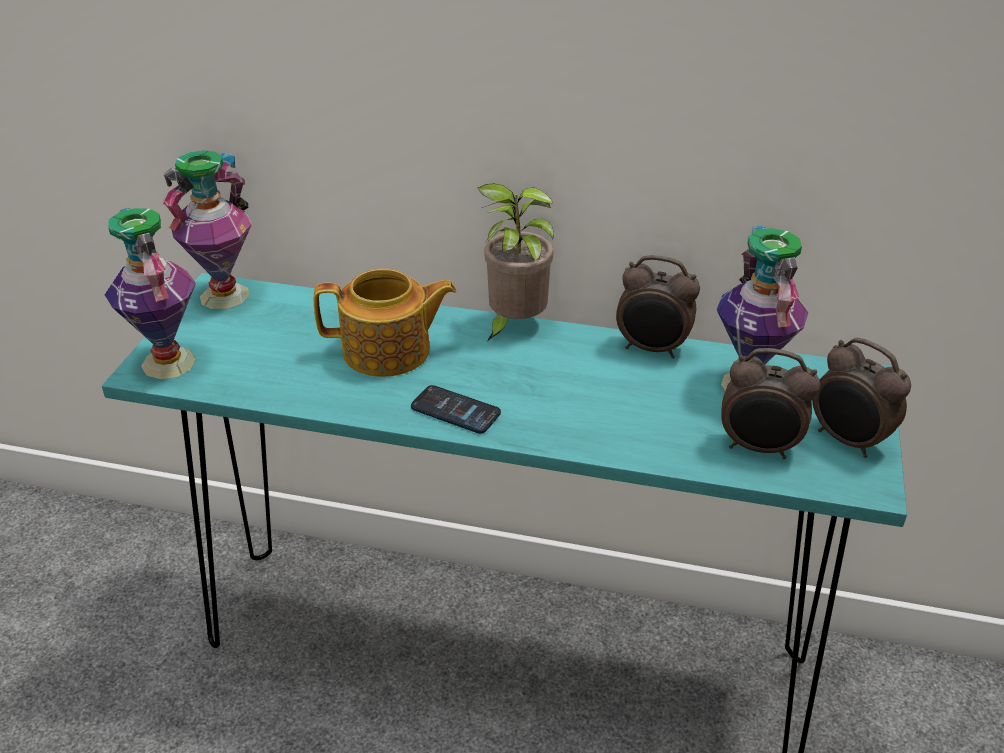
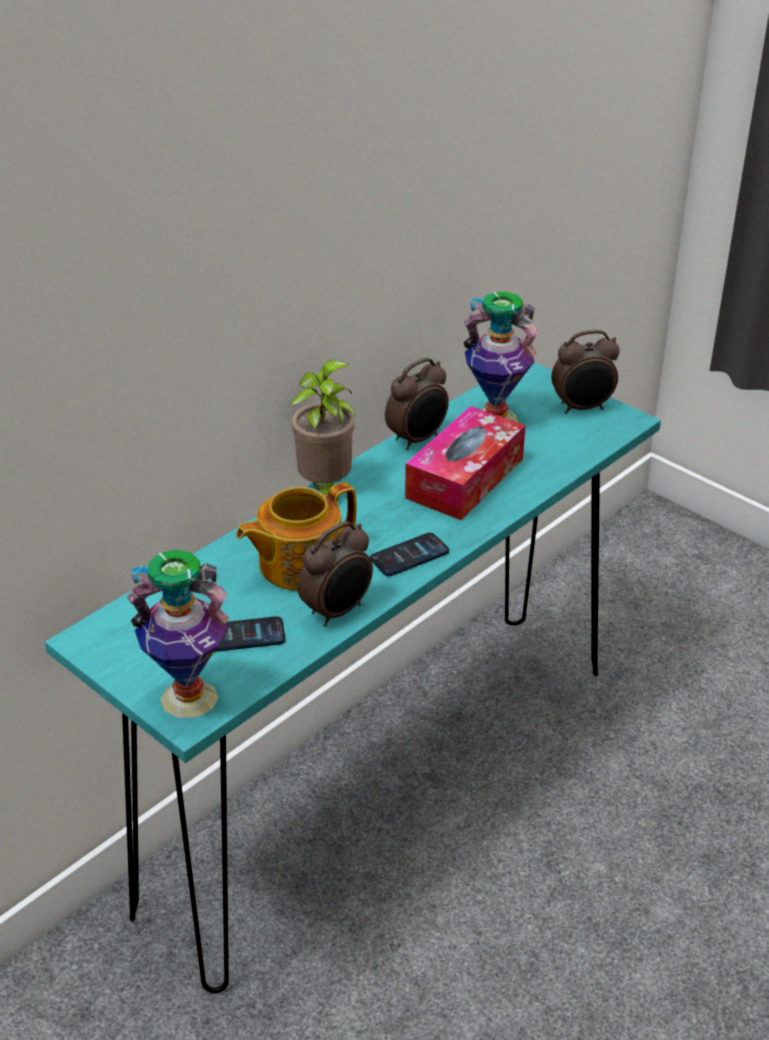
camera: 60 degrees left, 0 degrees up
(224, 295) = (106, 635): vase -> none
(266, 359) = (243, 636): none -> phone
(388, 351) = (298, 564): teapot -> teapot turned 150 degrees counterclockwise
(618, 401) = (465, 478): none -> tissue box
(759, 448) = (562, 443): alarm clock -> alarm clock (338, 611)

